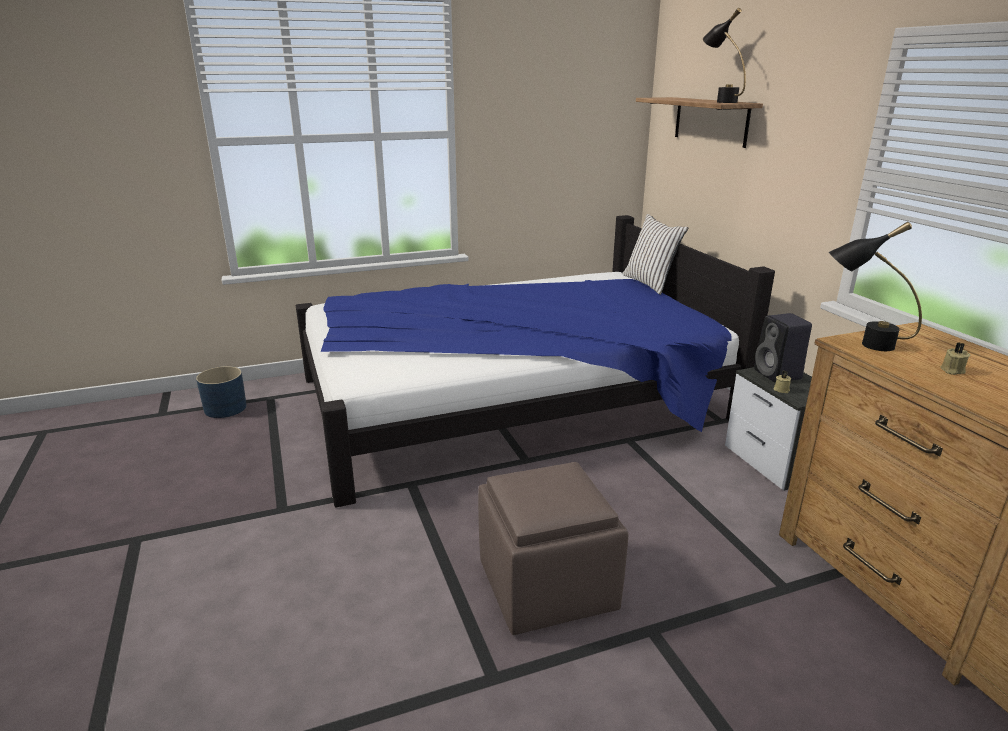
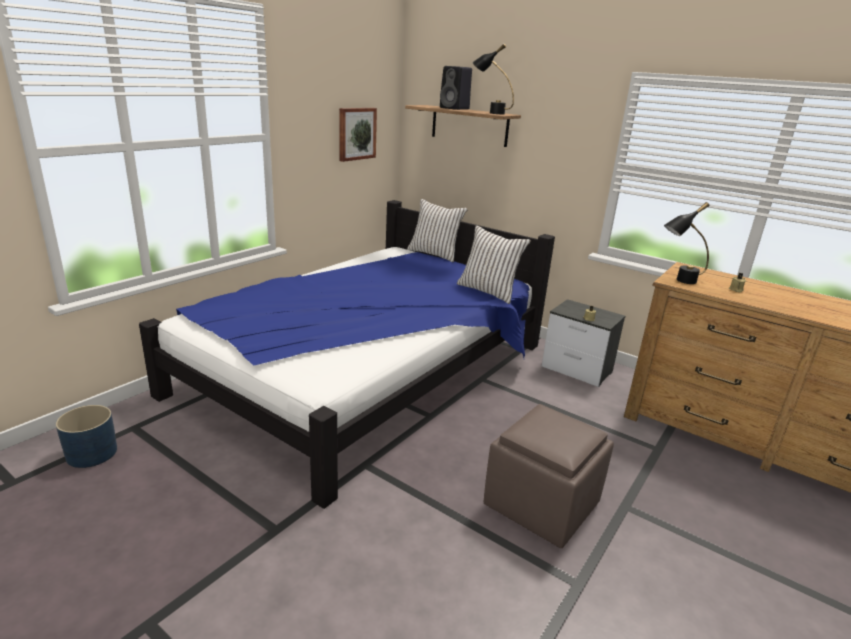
camera: 35 degrees left, 0 degrees up
(577, 133) = (356, 133): none -> picture
(656, 330) = (488, 291): none -> white pillow
(778, 375) = (575, 309): black speaker -> black speaker (455, 108)

